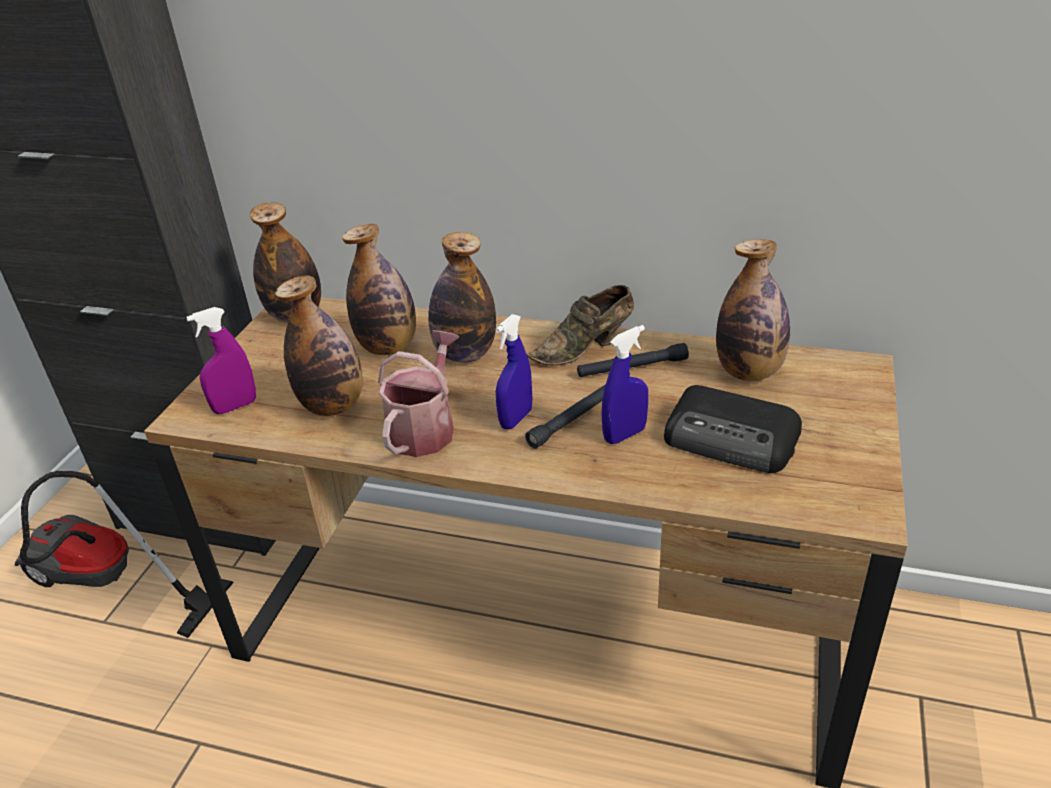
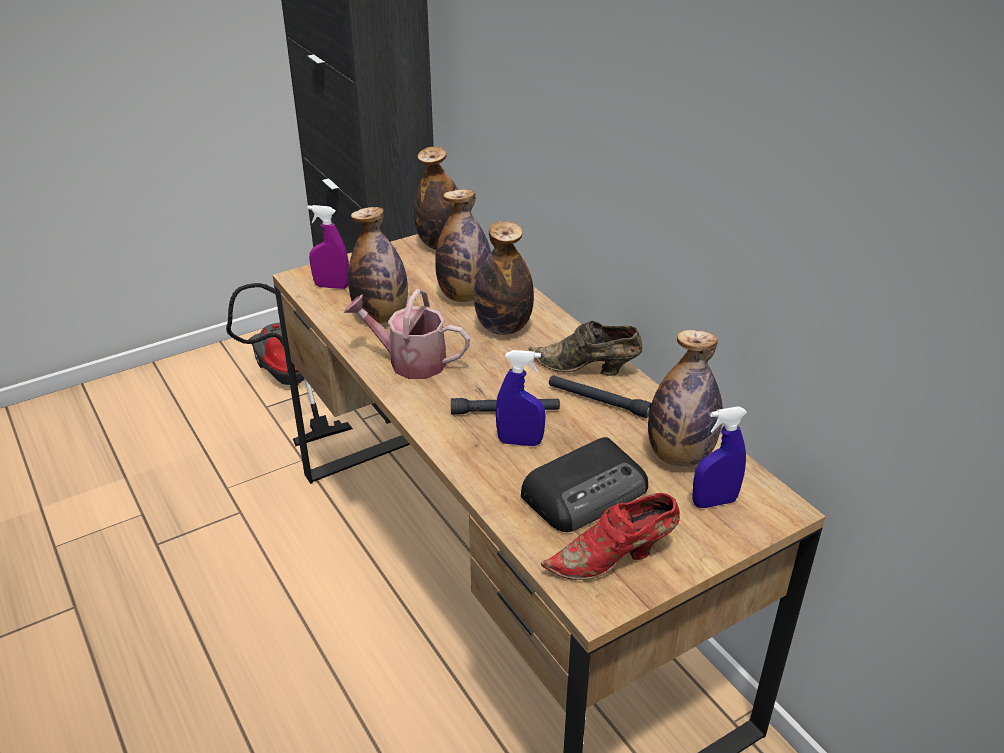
camera: 40 degrees right, 0 degrees up
(425, 428) = (410, 361): watering can -> watering can turned 135 degrees counterclockwise
(516, 419) = (469, 388): blue spray bottle -> blue spray bottle (714, 502)
(732, 439) = (587, 492): radio -> radio turned 105 degrees counterclockwise
(828, 474) = (614, 559): none -> red shoe

